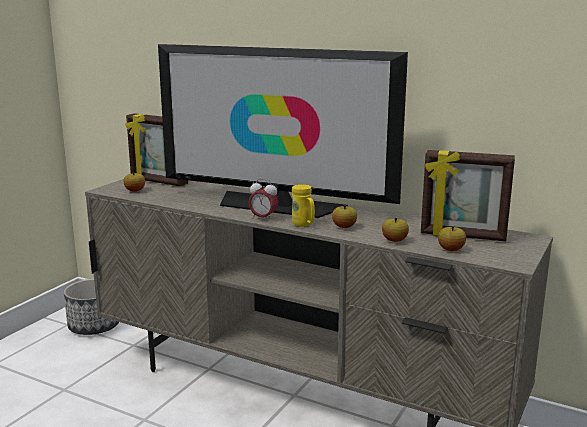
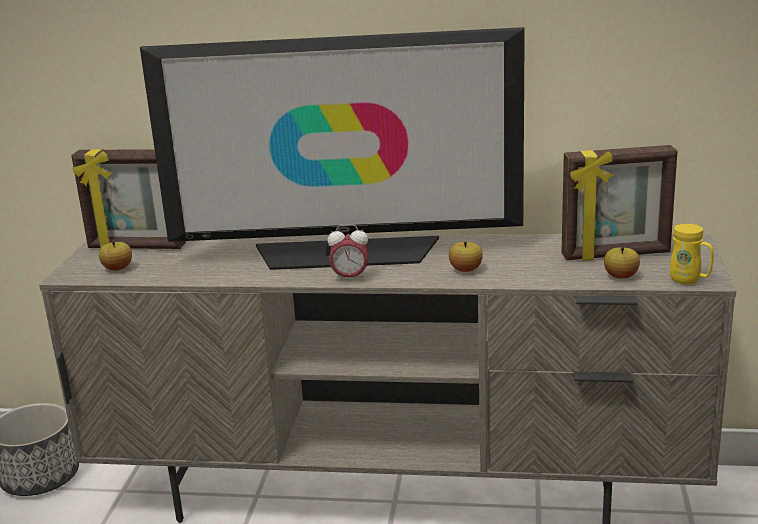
camera: 20 degrees left, 5 degrees up
(303, 225) = (413, 278): yellow mug -> yellow mug (690, 281)
(394, 240) = (545, 277): apple -> none

